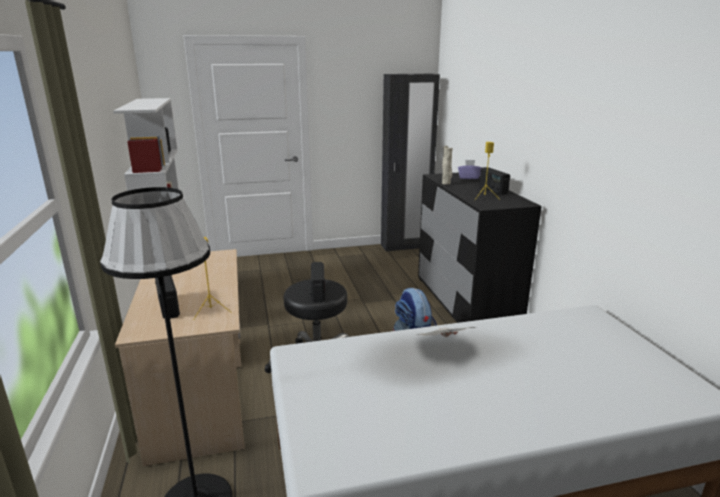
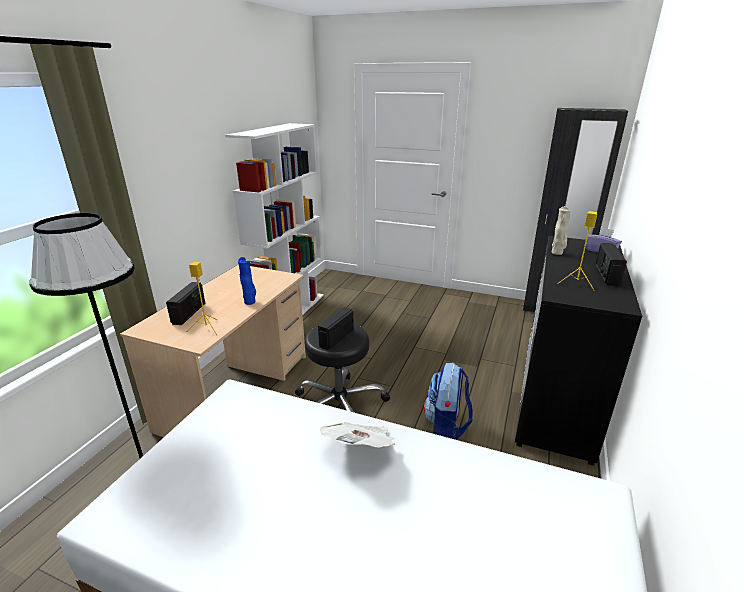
camera: 35 degrees right, 5 degrees up
(220, 281) = (250, 302): none -> blue vase

